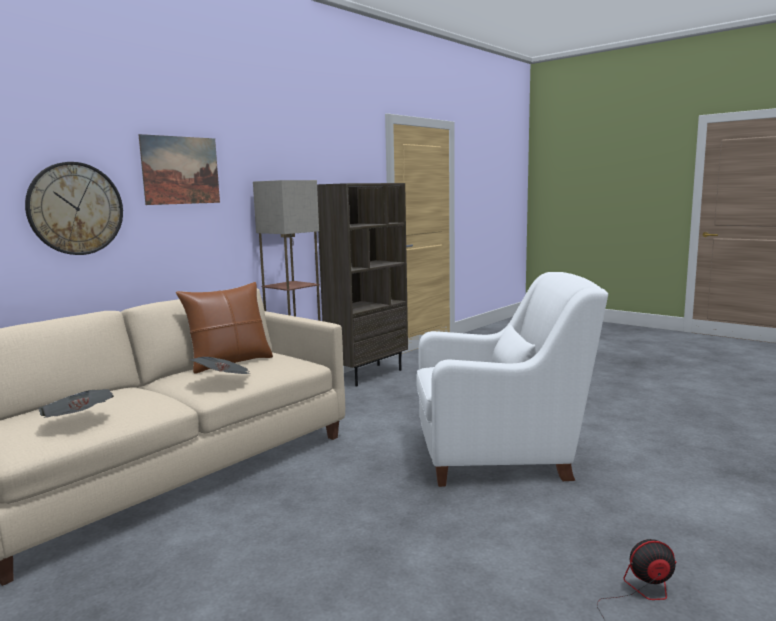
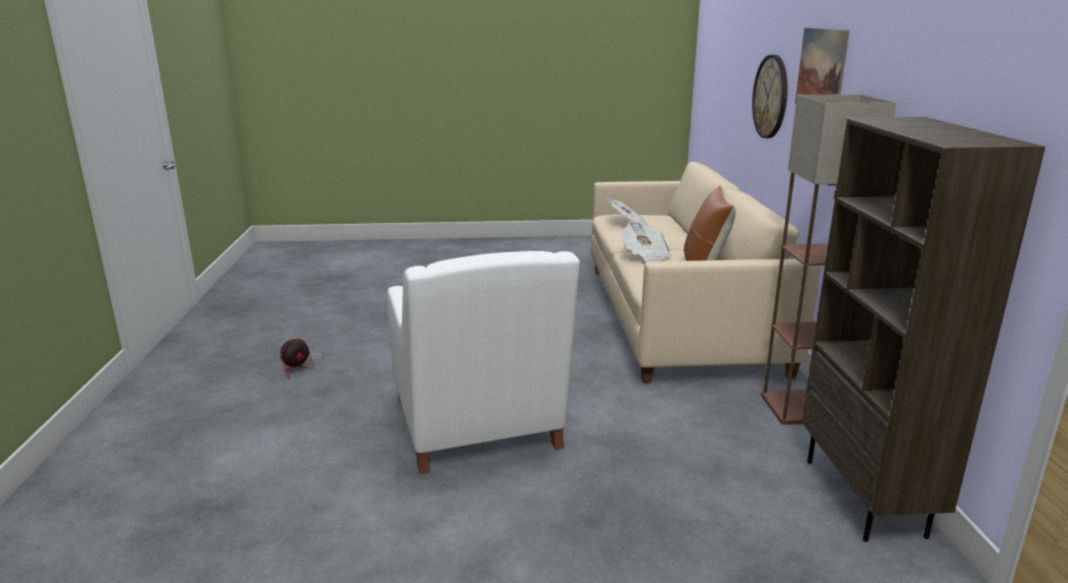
camera: 135 degrees right, 10 degrees up
(500, 455) = (477, 427): white armchair -> white armchair turned 60 degrees counterclockwise

